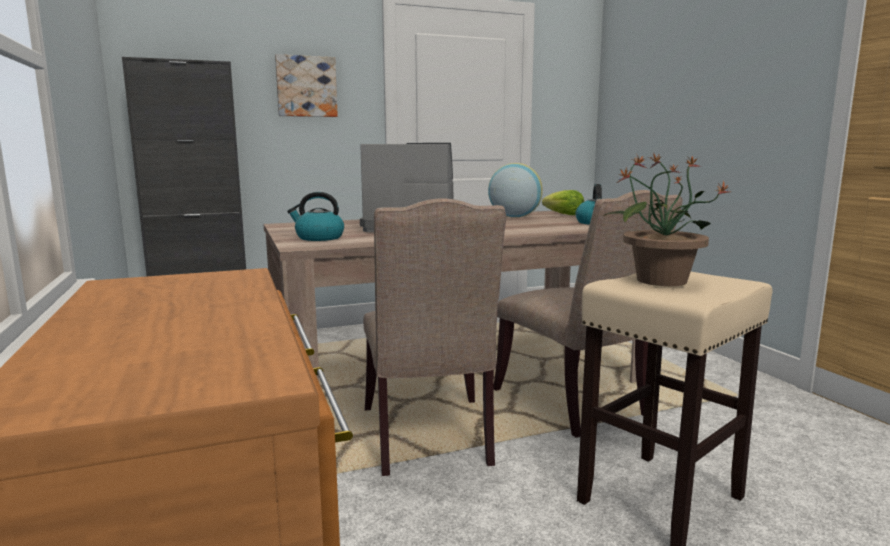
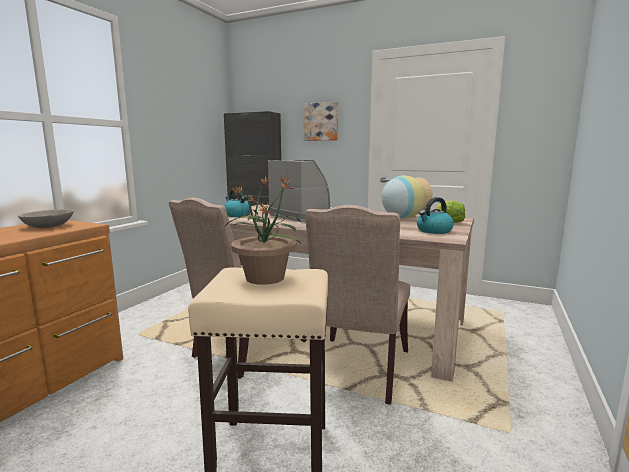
camera: 45 degrees right, 0 degrees up
(170, 289) = (48, 226): none -> grey bowl

